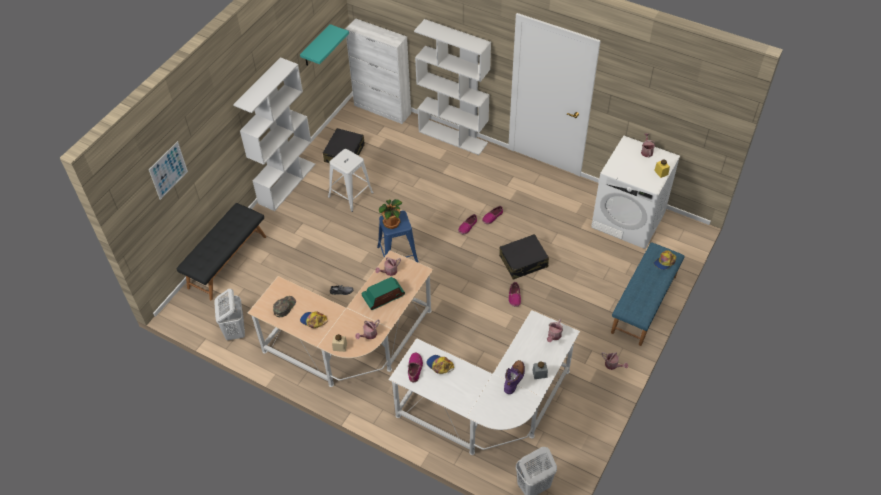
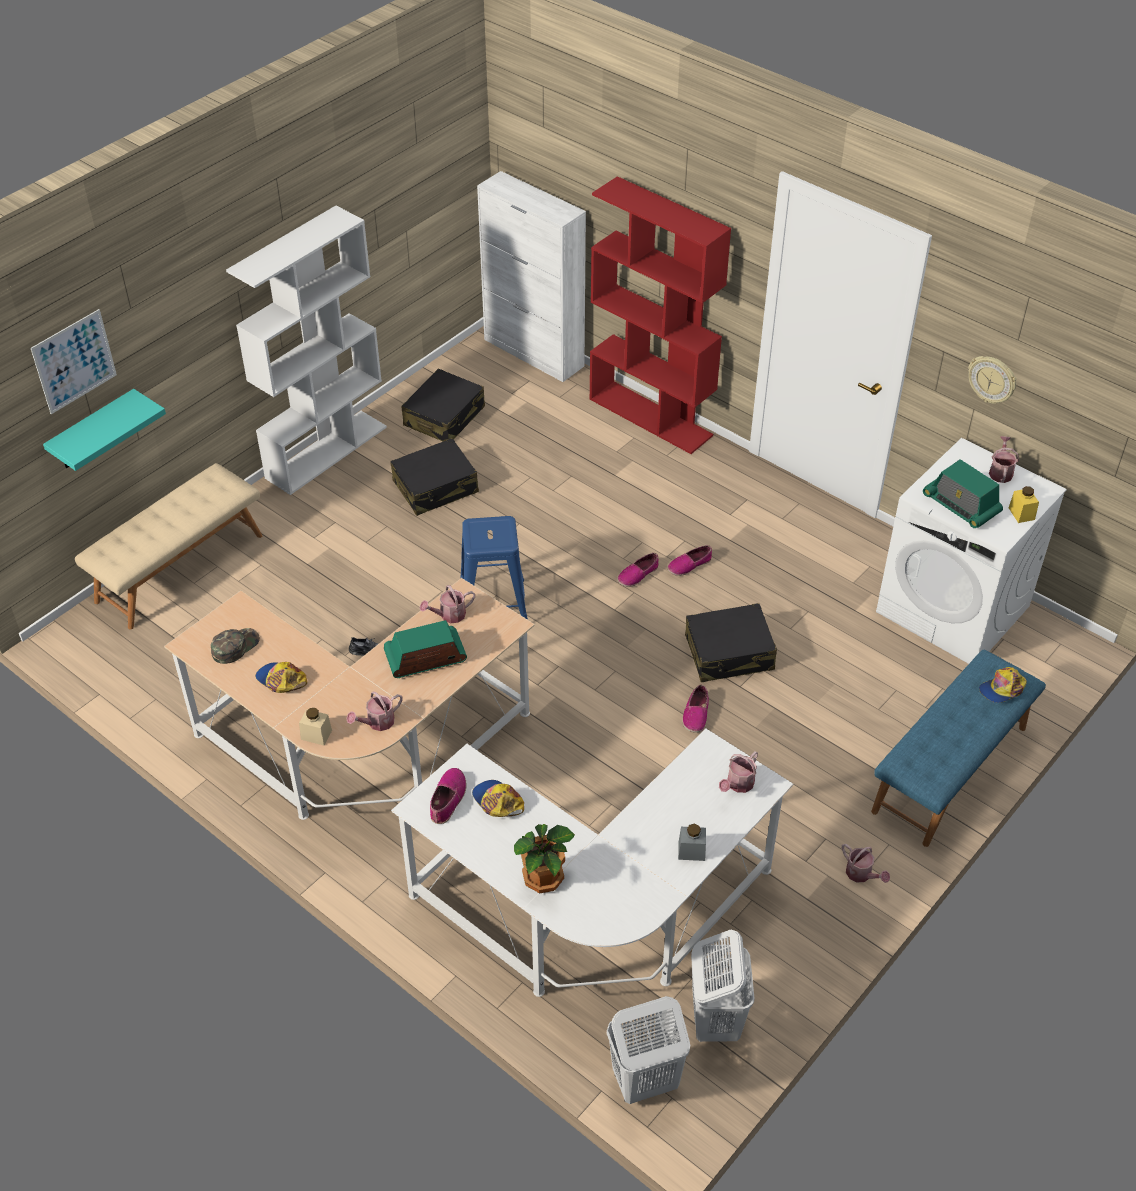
camera: 10 degrees right, 5 degrees down
(227, 261) = (179, 567): black bench -> beige bench
(235, 331) = (156, 689): white laundry basket -> white laundry basket (715, 1020)
(316, 46) = (415, 206): turquoise shelf -> turquoise shelf (93, 431)
(350, 194) = (436, 487): white stool -> black suitcase
(392, 223) = (484, 535): potted plant -> potted plant (545, 878)
(453, 137) = (651, 417): white bookcase -> red bookcase
(514, 379) = (638, 852): purple boot -> none
(631, 172) = (961, 505): none -> radio
(637, 106) = (992, 379): none -> wall clock

